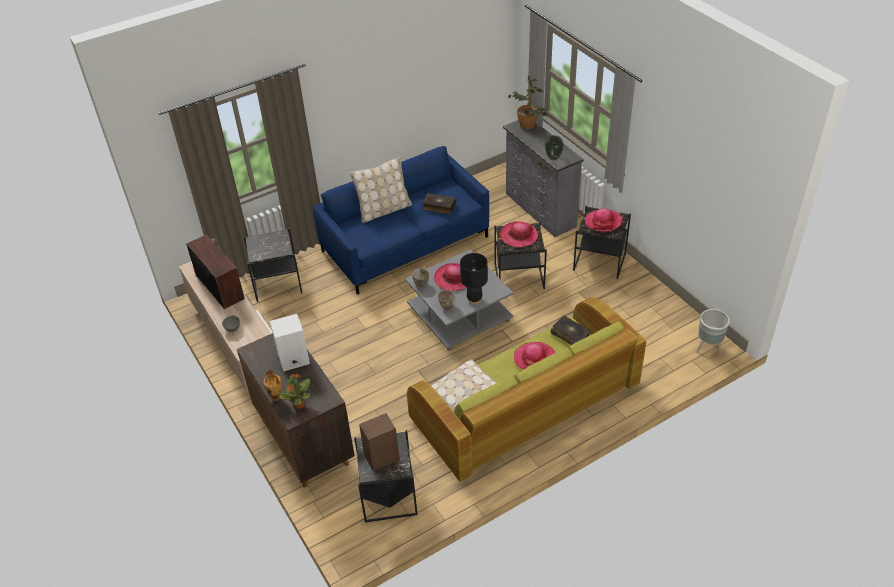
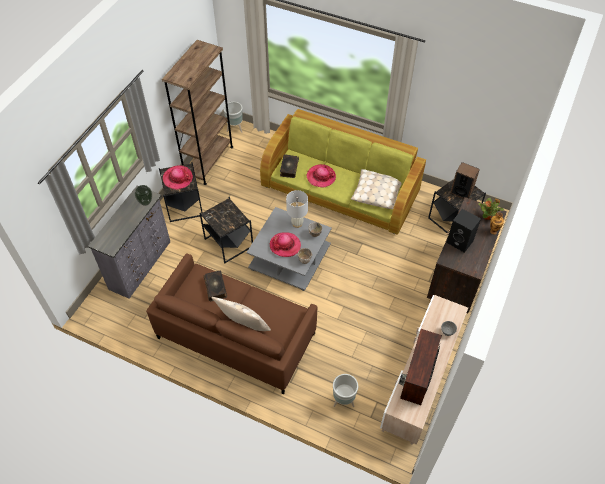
camera: 125 degrees left, 10 degrees up
(276, 284) = (343, 401): black side table -> grey planter
(293, 360) = (460, 241): white speaker -> black speaker
(405, 244) = (236, 335): blue sofa -> brown sofa
(474, 299) = (297, 223): black table lamp -> white table lamp
(518, 236) = (224, 218): hat -> none
(528, 127) = (107, 237): potted plant -> none
(659, 303) = (208, 161): none -> brown bookcase

